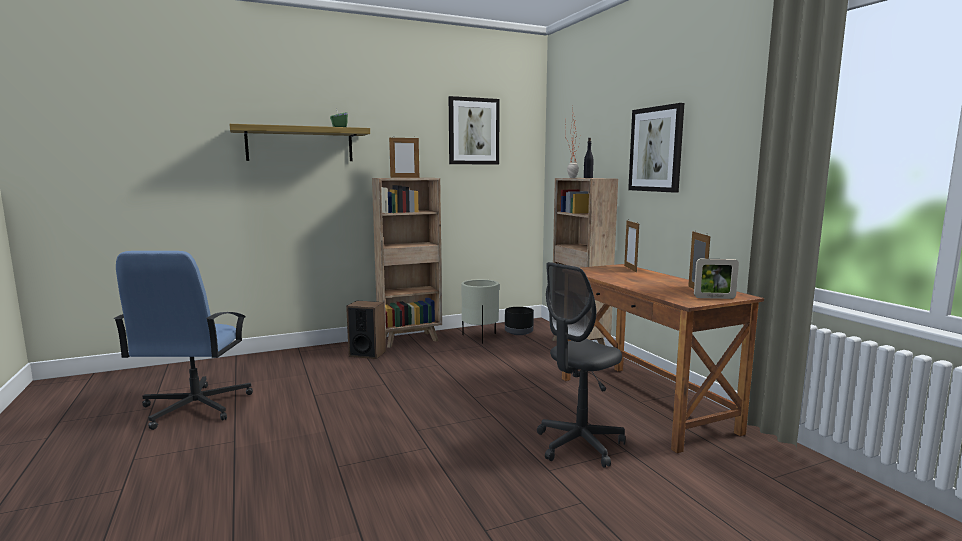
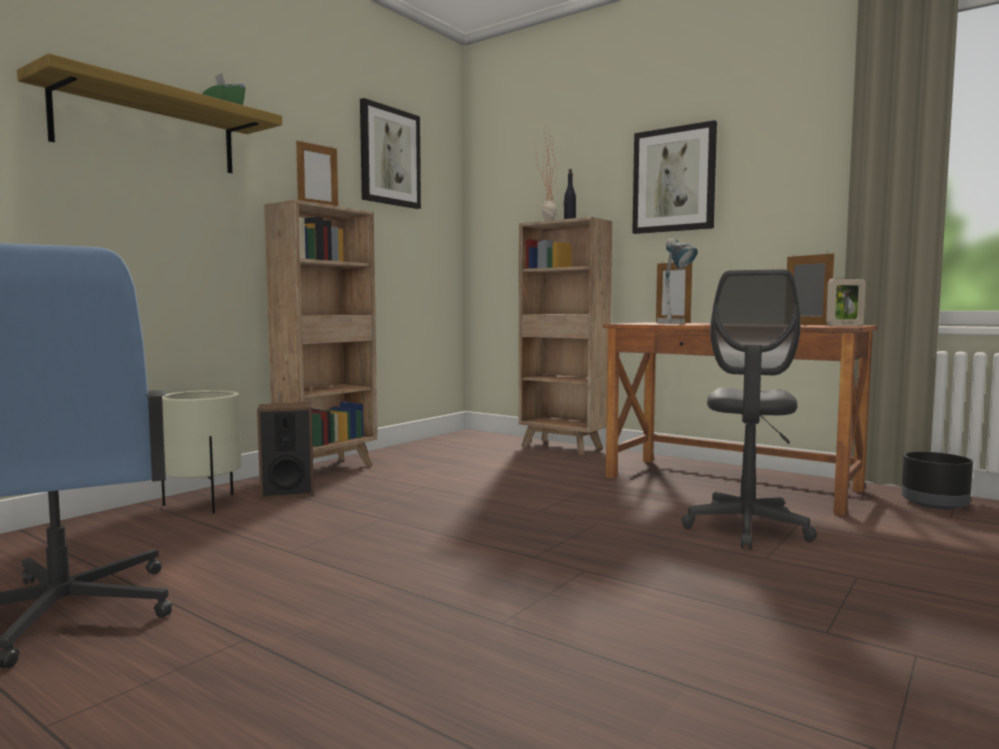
camera: 30 degrees left, 5 degrees down
(480, 337) = (425, 454): beige planter -> beige planter (203, 504)
(519, 332) = (467, 444): black planter -> black planter (934, 504)
(609, 275) = (675, 323): none -> table lamp

